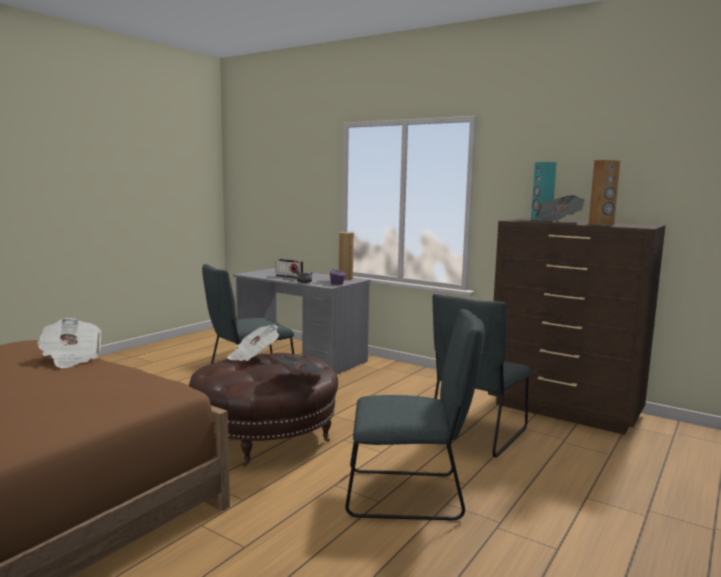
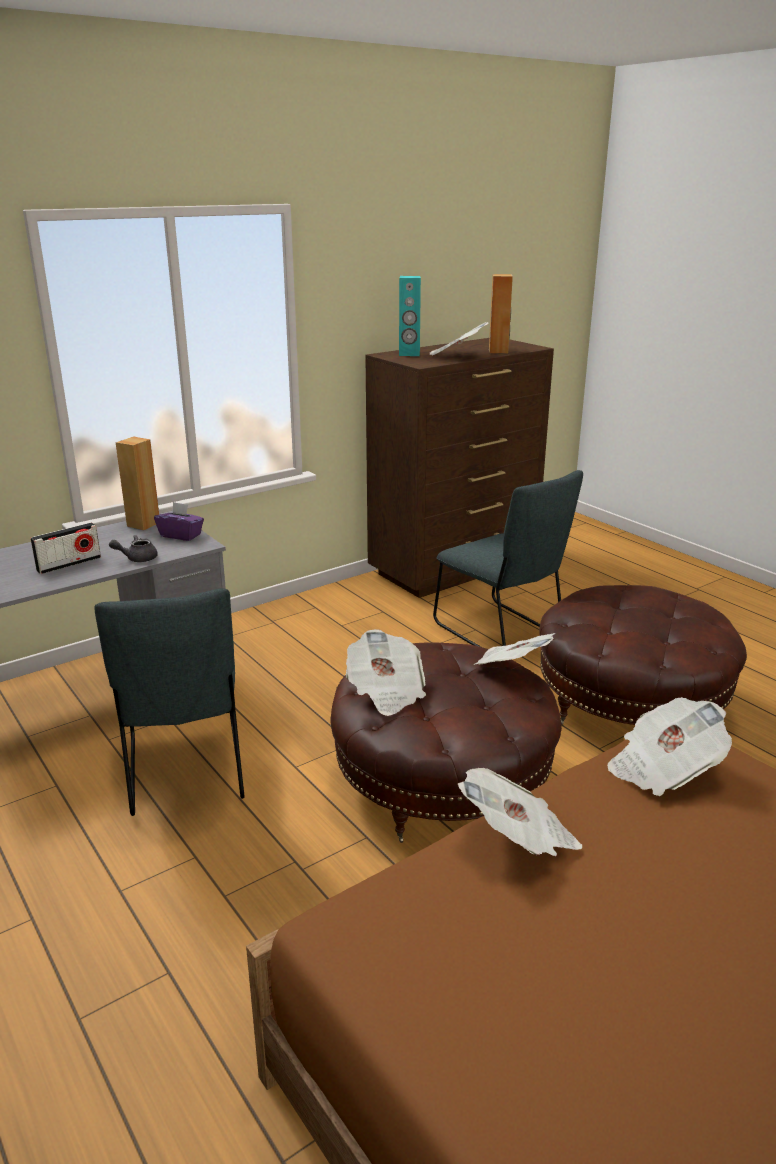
camera: 70 degrees left, 15 degrees up
(126, 380) = (663, 769): none -> newspaper
(410, 495) = (630, 704): grey chair -> brown ottoman

